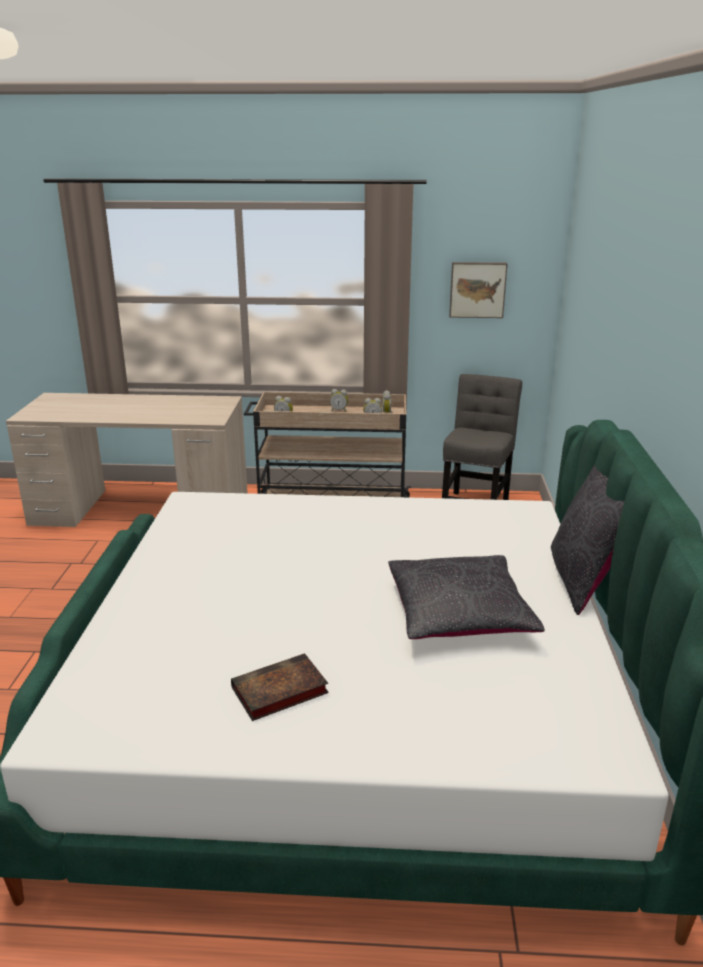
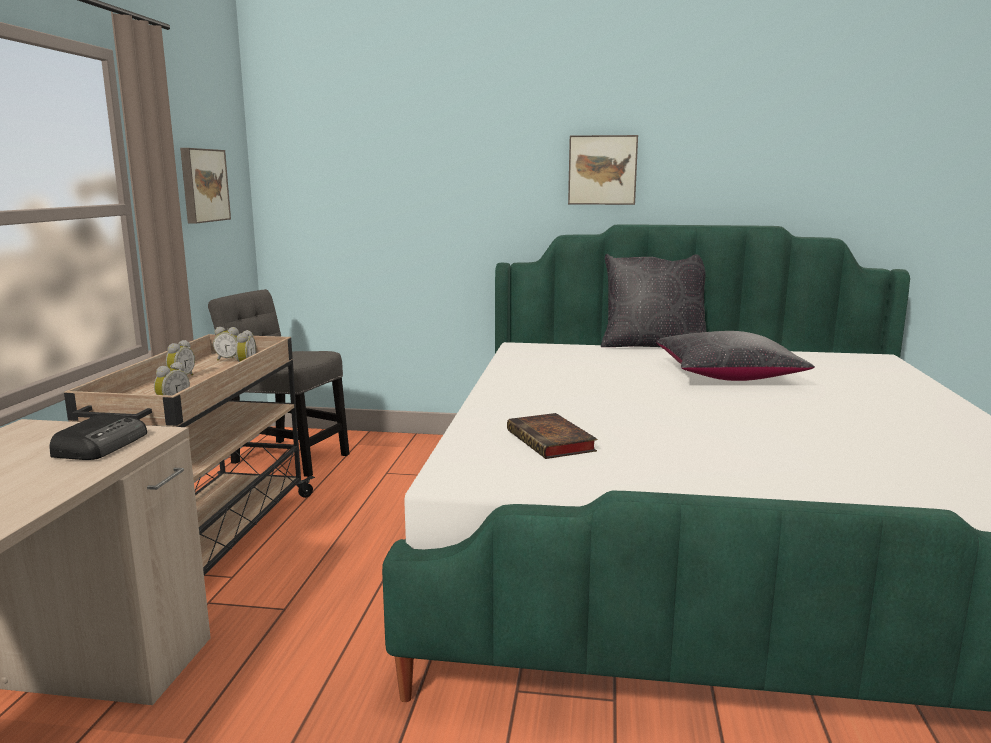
camera: 85 degrees left, 10 degrees down
(200, 415) = (102, 445): none -> radio
(278, 692) = (905, 427): book -> book (552, 442)
(650, 361) = (602, 170): none -> picture

